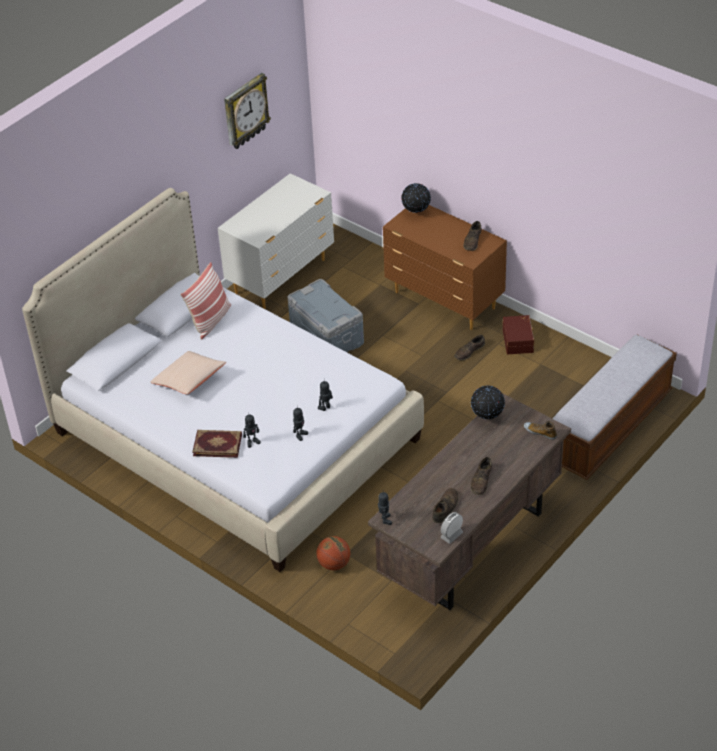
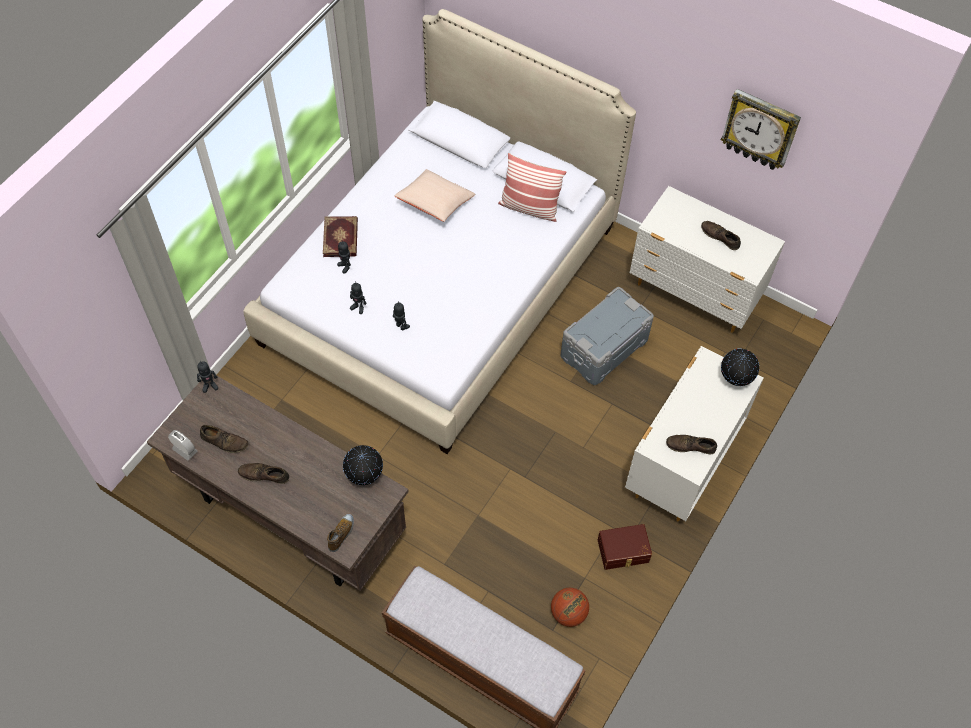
camera: 80 degrees right, 15 degrees up
(334, 564) = (268, 390): basketball -> basketball (568, 613)
(445, 301) = (681, 465): brown dresser -> white dresser
(469, 351) = (596, 497): brown shoe -> brown shoe (720, 237)

